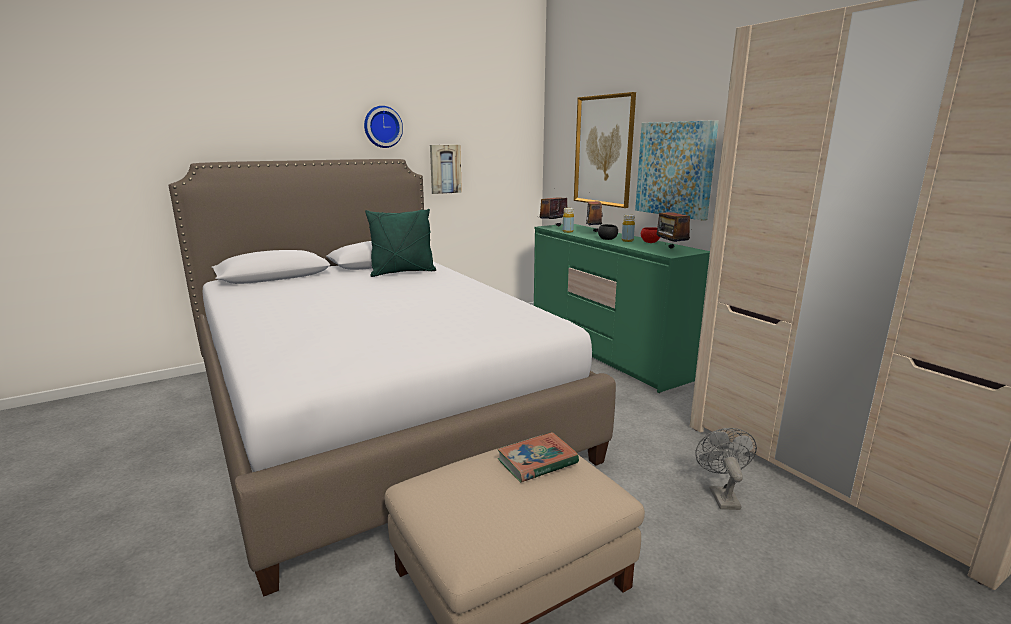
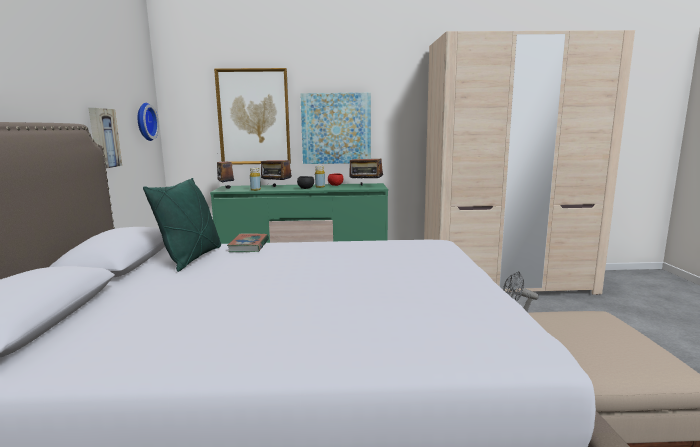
camera: 60 degrees left, 5 degrees down
(382, 127) = (44, 79): wall clock -> wall clock (144, 122)
(537, 461) = (567, 320): book -> book (249, 246)

